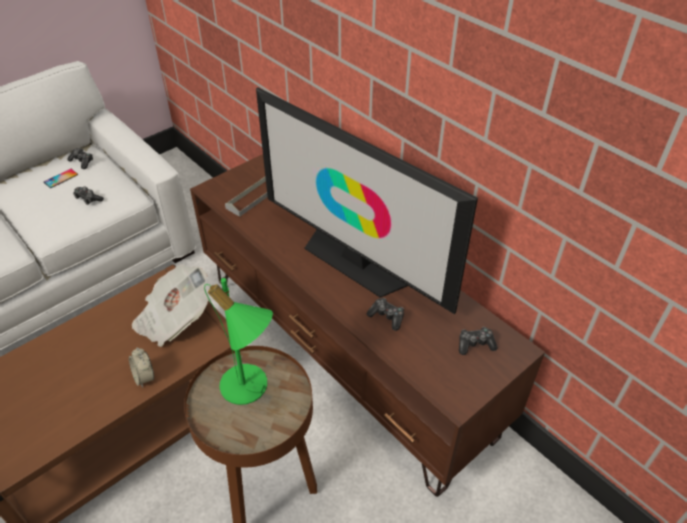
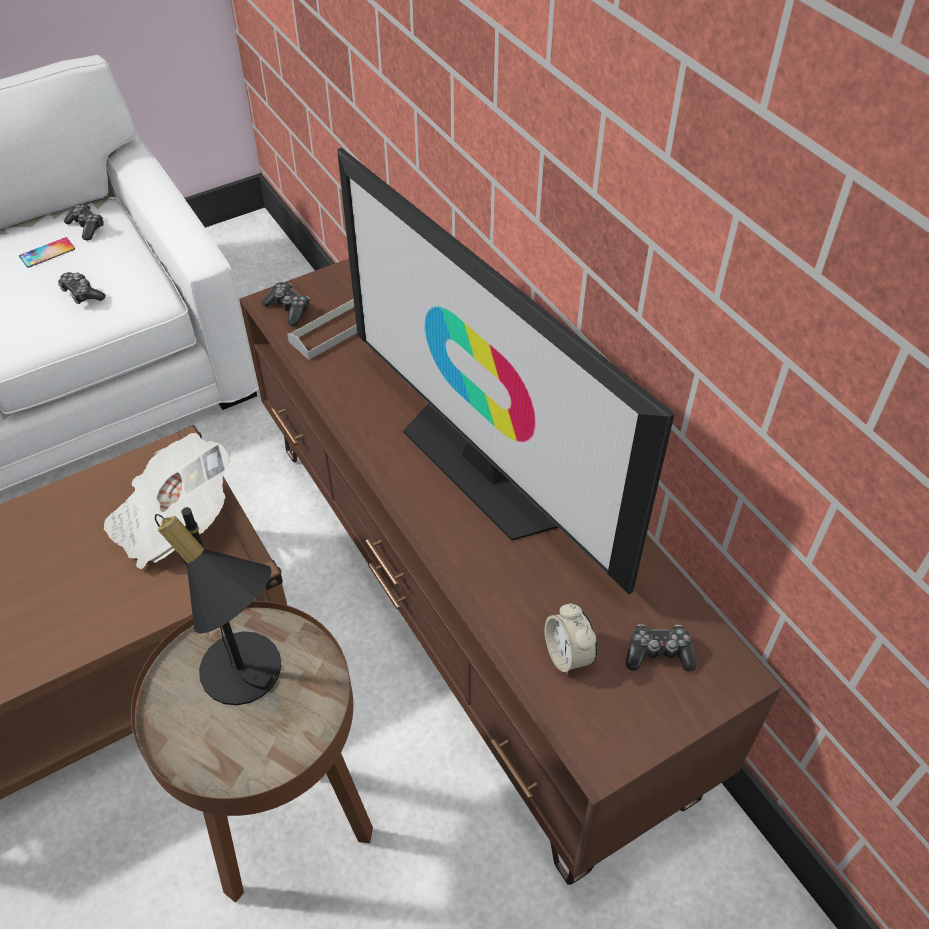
camera: 10 degrees right, 5 degrees up
(144, 377) = (105, 618): alarm clock -> alarm clock (568, 655)
(250, 390) = (249, 680): green table lamp -> black table lamp
(387, 317) = (515, 578): game controller -> game controller (288, 309)

